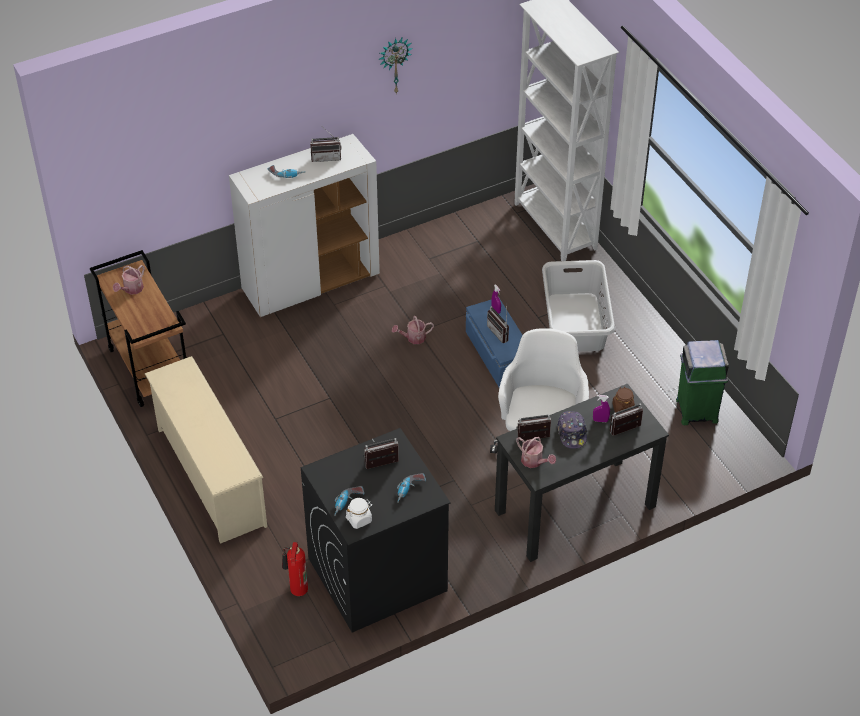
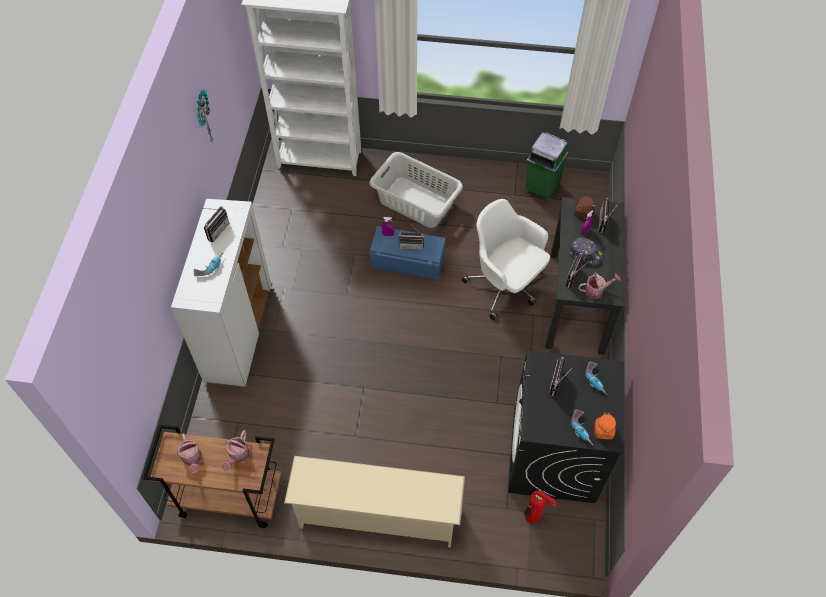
camera: 55 degrees left, 10 degrees up
(359, 519) = (603, 430): white jar -> orange jar
(413, 338) = (350, 301): watering can -> watering can (238, 456)

